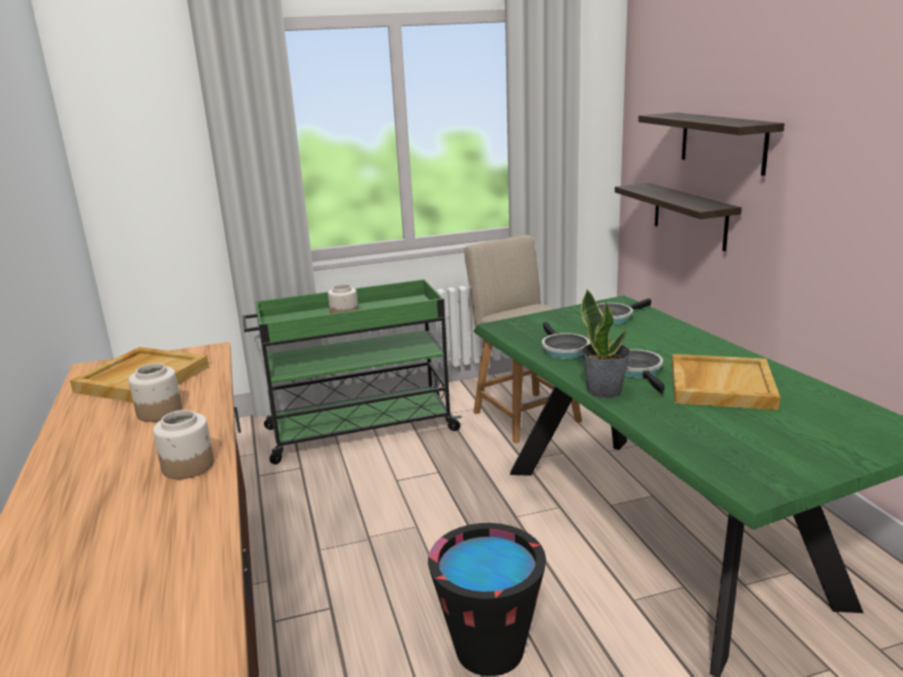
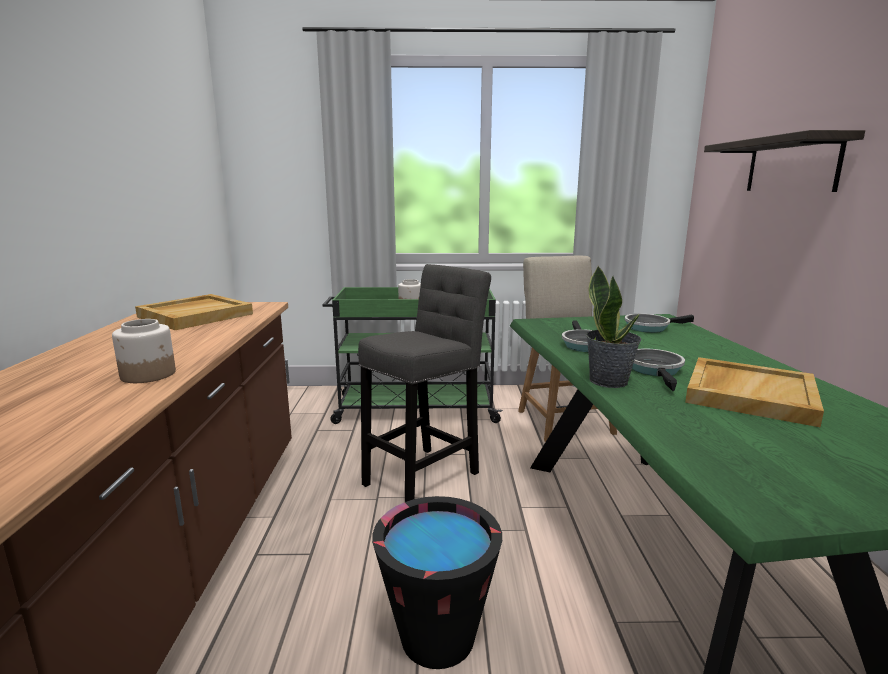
camera: 15 degrees right, 5 degrees down
(159, 412) = (178, 336): jar -> none
(407, 503) = (425, 475): none -> grey stool
(689, 215) = (750, 245): shelf -> none

